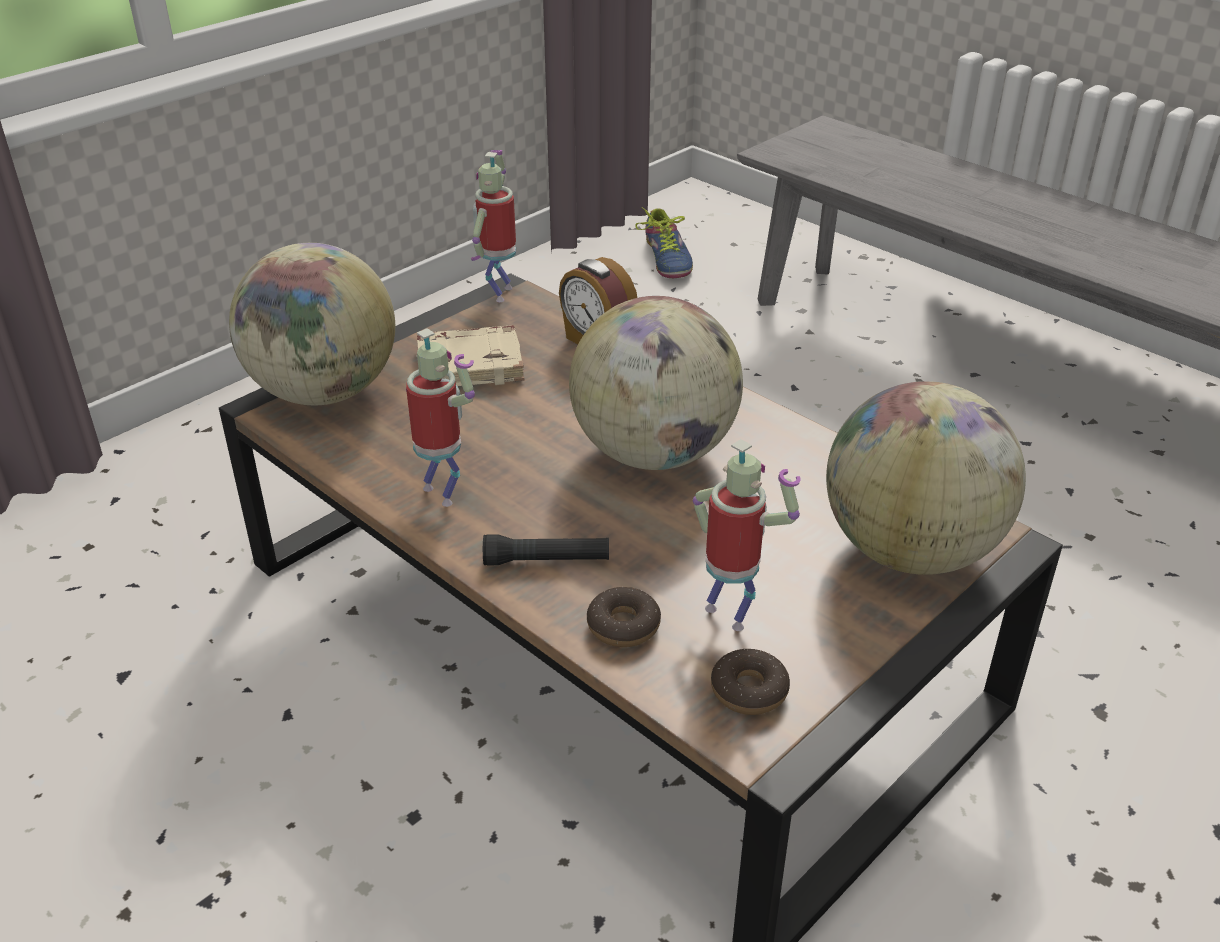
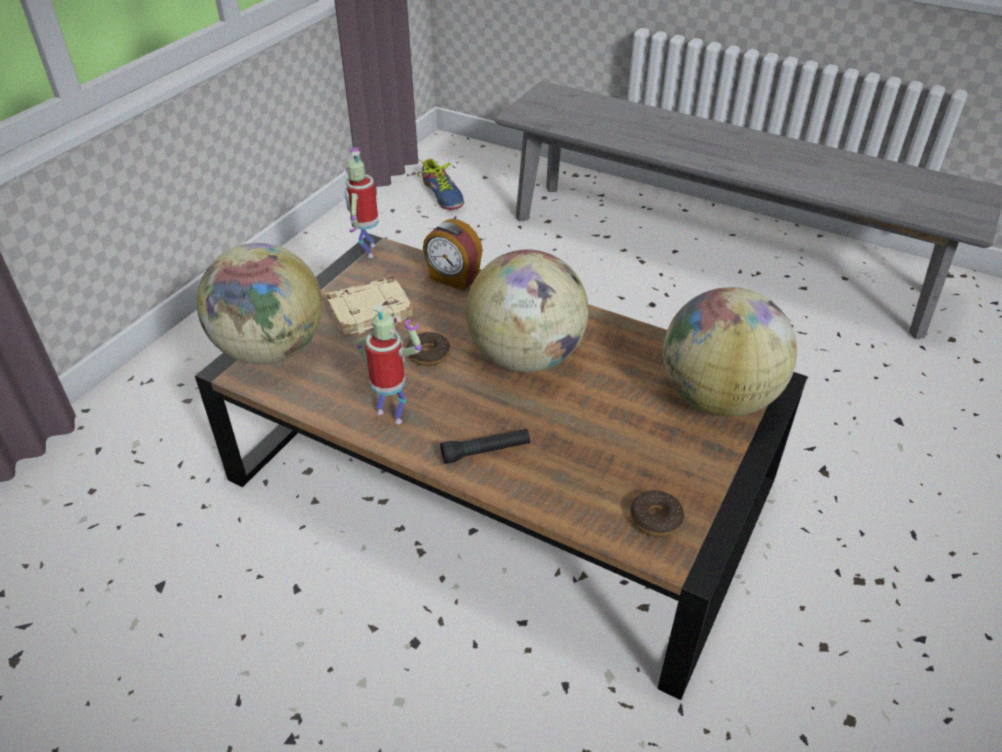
camera: 15 degrees left, 5 degrees up
(623, 626) = (556, 489): donut -> donut (428, 354)
(730, 614) = (623, 467): toy robot -> none

